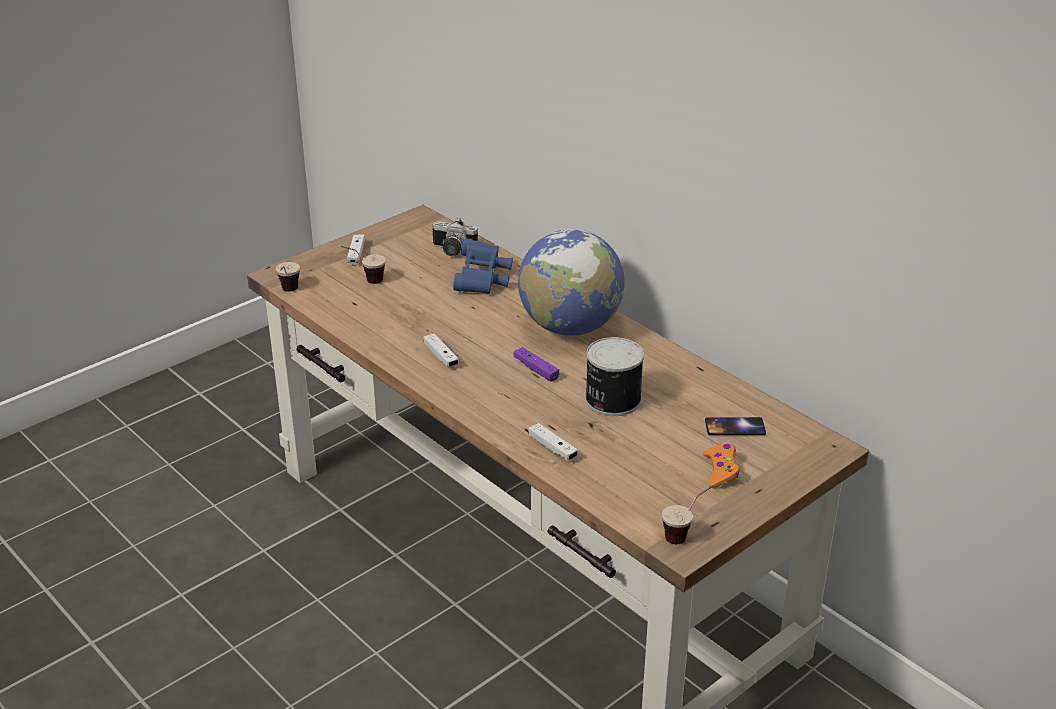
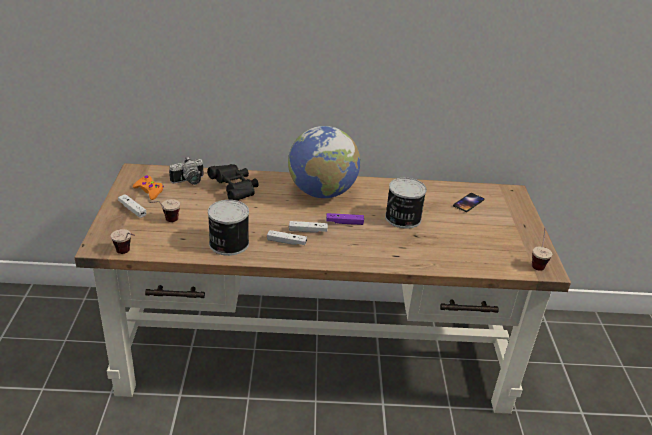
camera: 50 degrees left, 0 degrees up
(384, 329) = (228, 244): none -> can
(482, 280) = (235, 190): blue binoculars -> black binoculars
(552, 448) = (421, 257): white game controller -> white game controller (308, 231)
(720, 470) = (498, 225): orange game controller -> orange game controller (149, 191)

